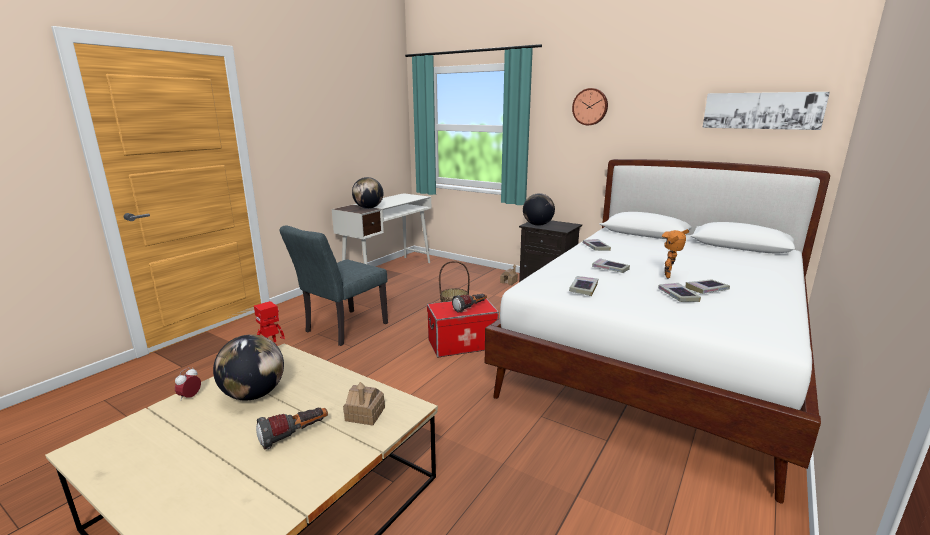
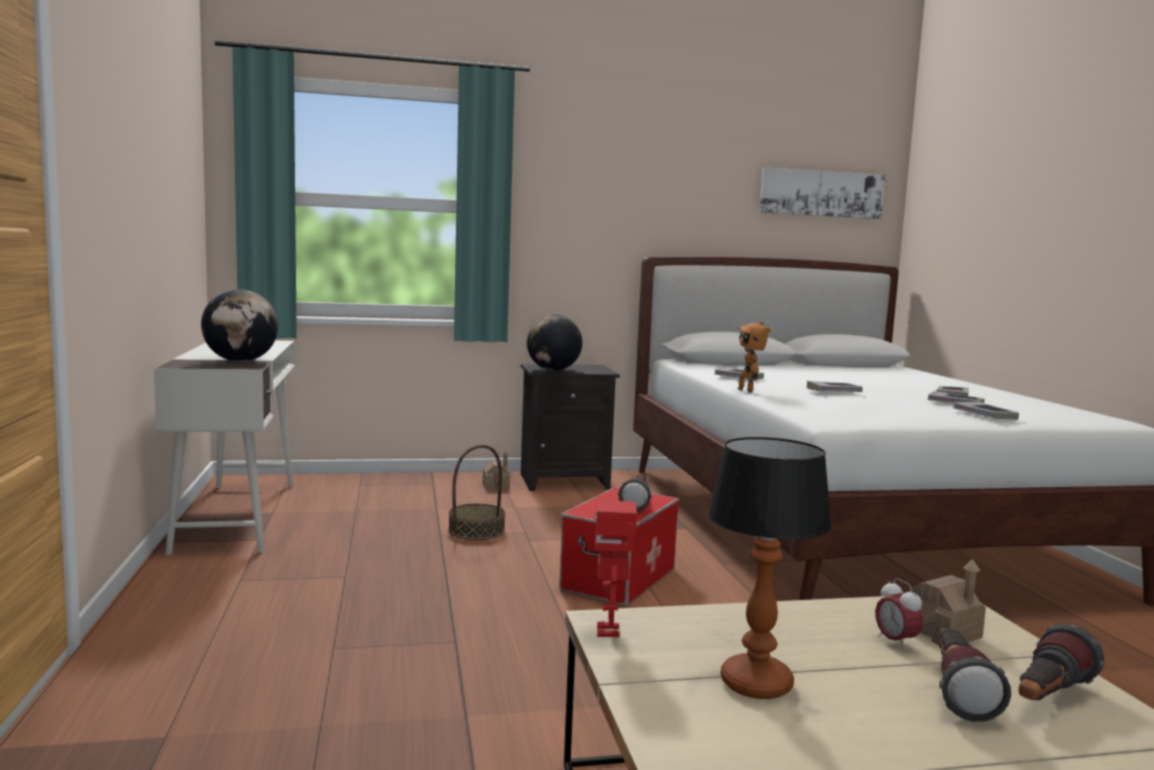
camera: 45 degrees left, 10 degrees down
(190, 397) = (674, 739): alarm clock -> alarm clock (895, 642)
(254, 394) = (756, 683): globe -> table lamp
(312, 459) = (1047, 699): none -> flashlight
(341, 329) = (370, 625): grey chair -> none
(583, 288) = (883, 409): book -> book (984, 415)
(590, 107) = (604, 176): wall clock -> none
(669, 276) = (894, 391): toy robot -> toy robot (747, 390)

